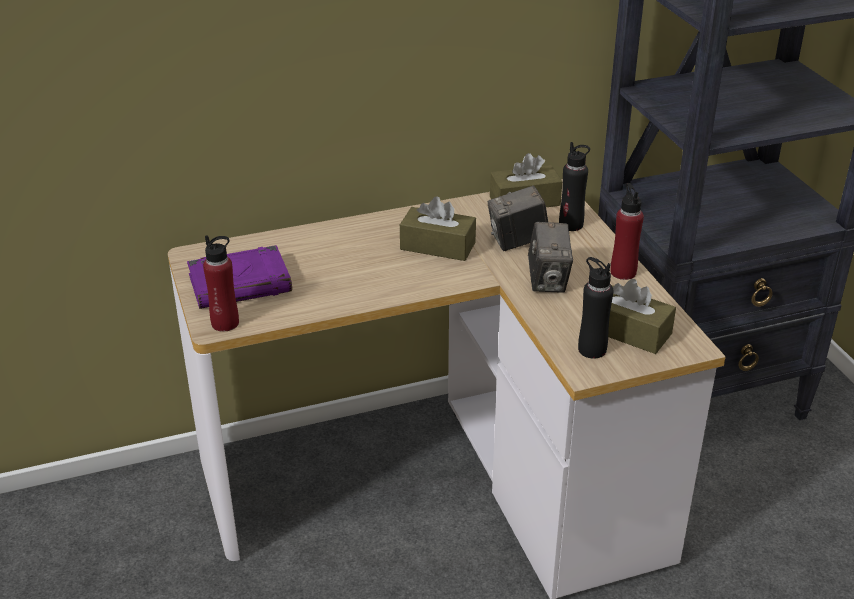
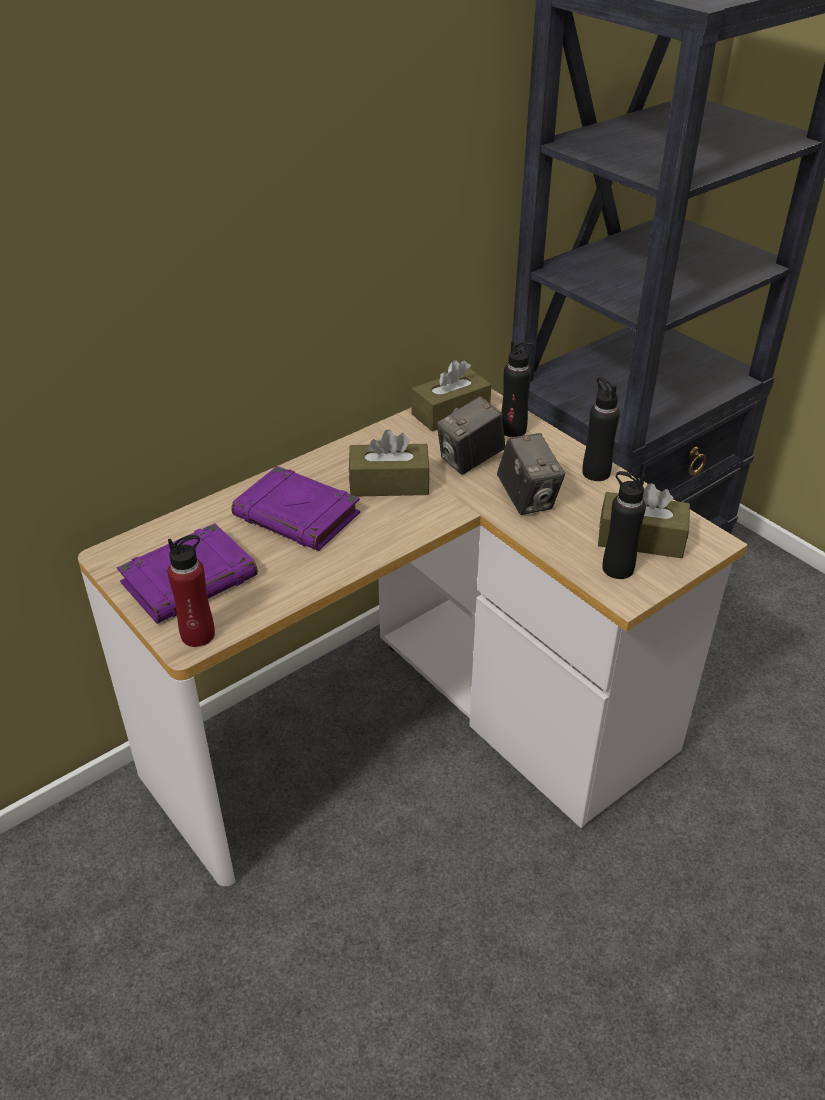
camera: 20 degrees left, 5 degrees up
(350, 255) = (298, 515): none -> purple book
(623, 272) = (596, 473): red bottle -> black bottle

